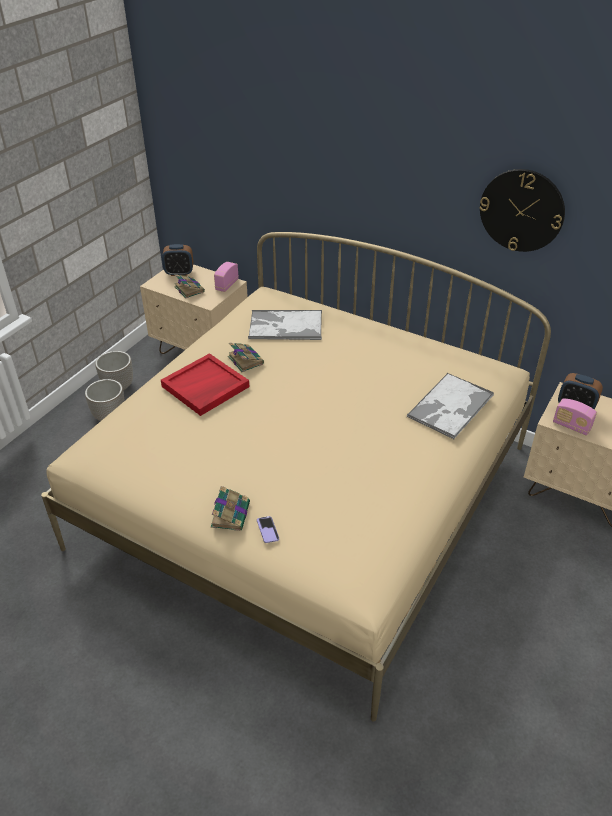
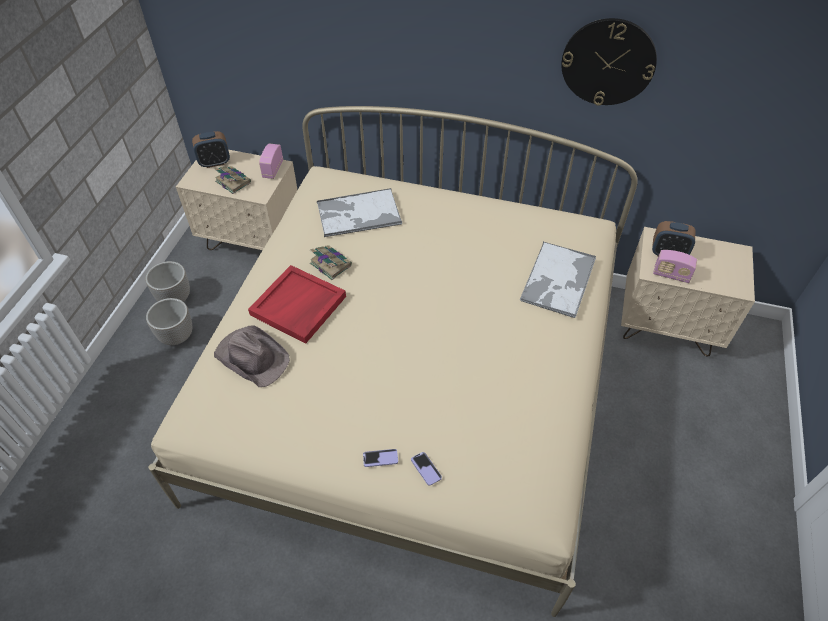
camera: 15 degrees left, 10 degrees up
(151, 417) = (252, 357): none -> brown hat
(230, 514) = (380, 458): book -> phone

